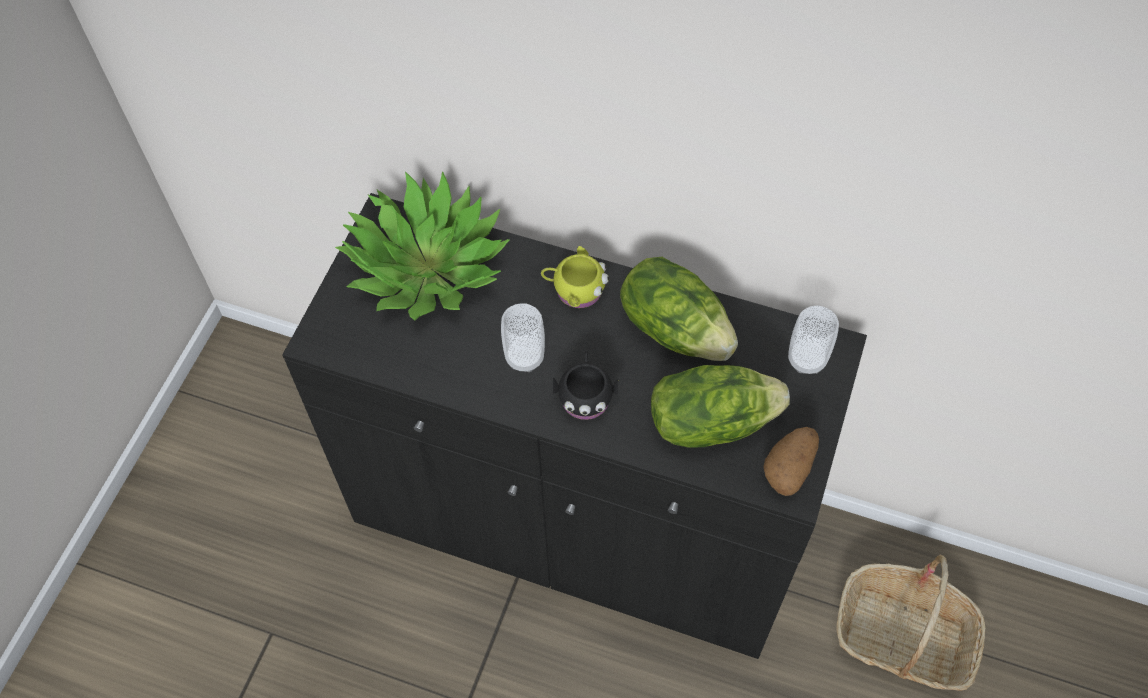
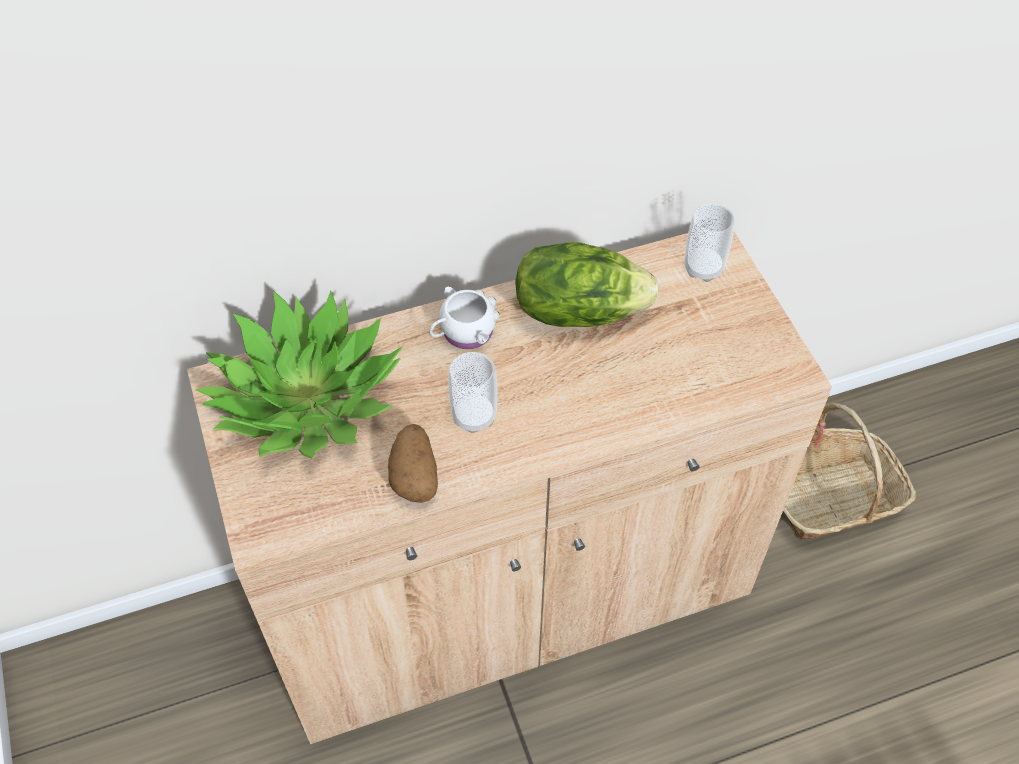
camera: 40 degrees left, 5 degrees down
(575, 290) = (463, 333): yellow mug -> white mug
(577, 518) = (508, 591): black cabinet -> beige cabinet
(585, 395) = (557, 412): black mug -> none
(711, 421) = (678, 363): lettuce -> none
(790, 468) = (772, 358): potato -> potato (415, 475)

